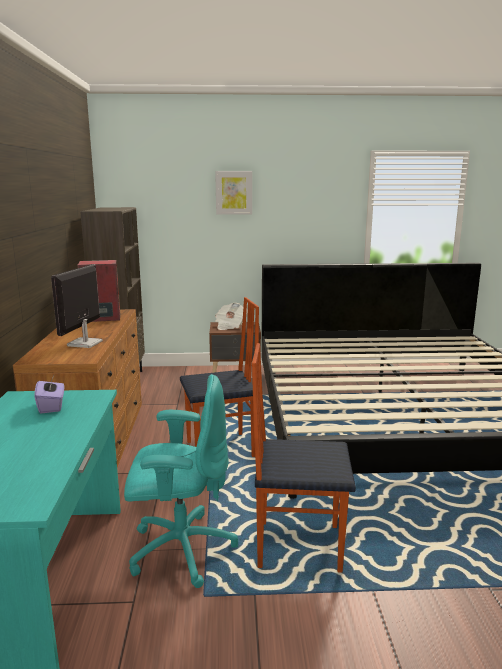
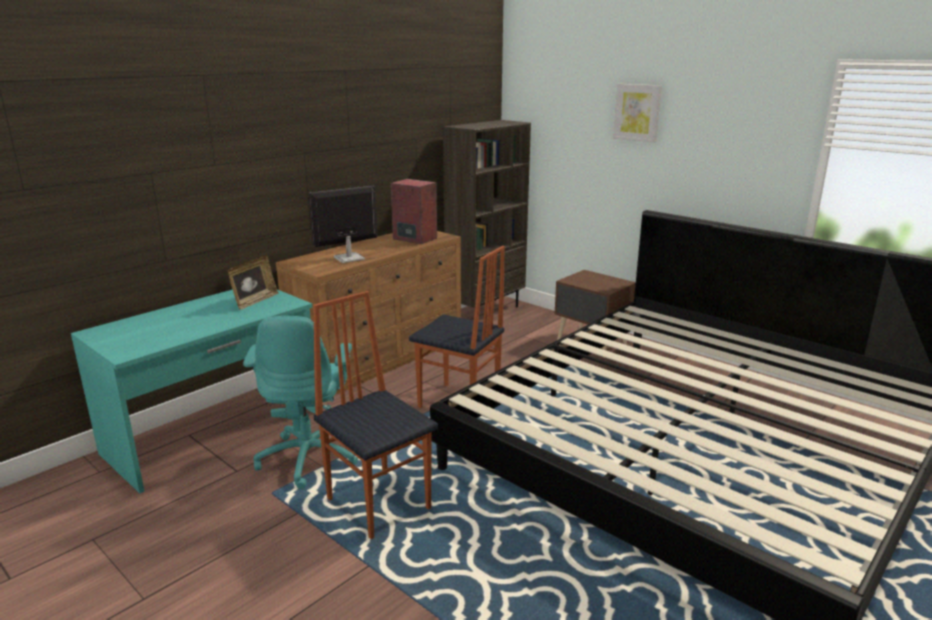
camera: 45 degrees right, 5 degrees up
(51, 406) = (254, 301): purple tissue box -> picture frame
(180, 549) = (308, 457): turquoise office chair -> turquoise office chair turned 45 degrees clockwise
(230, 326) = (593, 279): newspaper -> none

